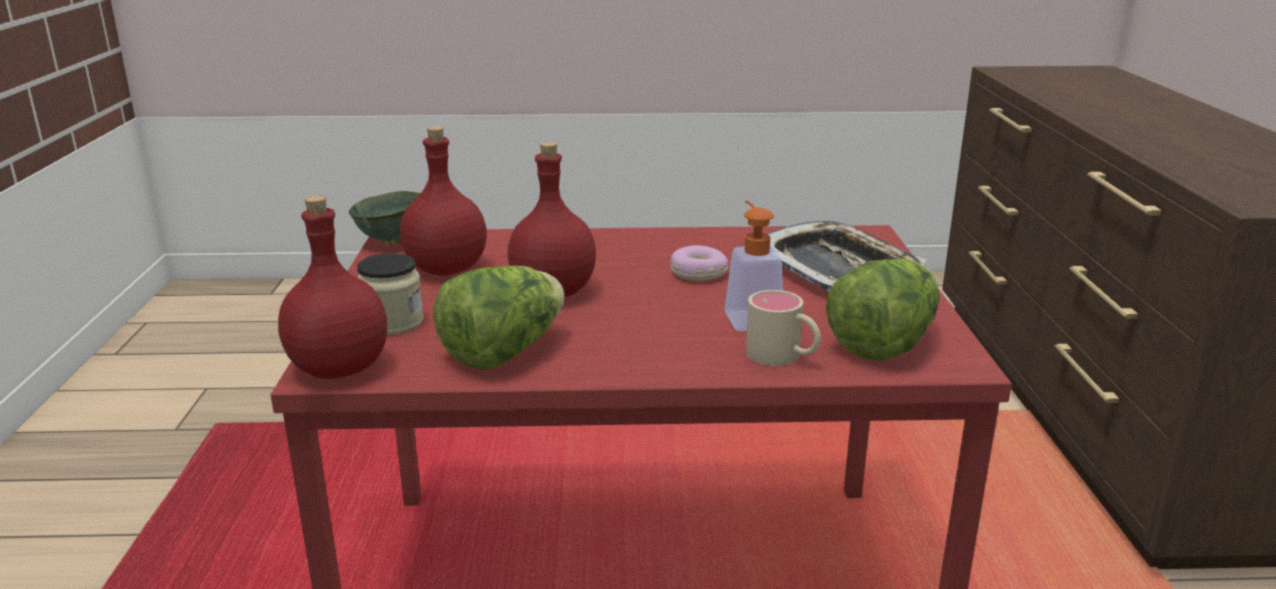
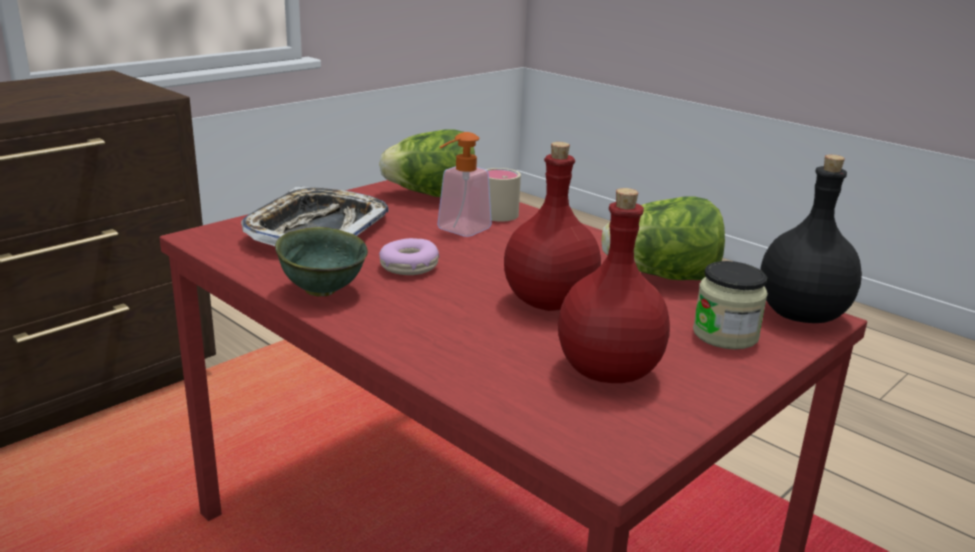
camera: 135 degrees left, 0 degrees up
(337, 368) = (803, 315): red bottle -> black bottle
(392, 242) = (620, 454): green bowl -> green bowl (323, 290)

